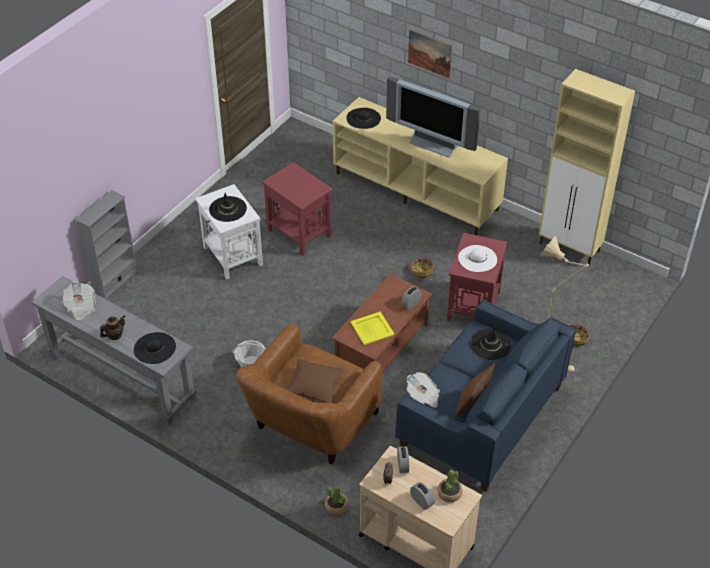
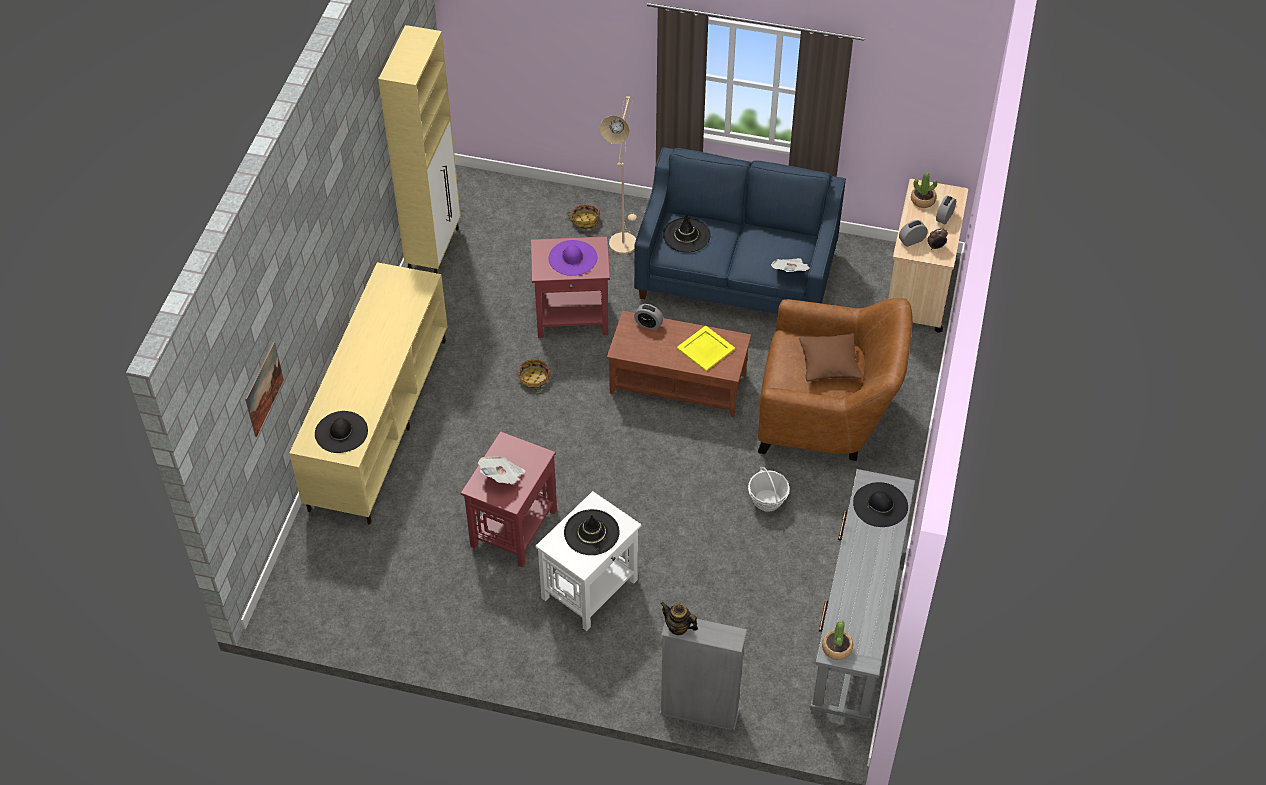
camera: 110 degrees left, 5 degrees up
(81, 307) = (858, 613): newspaper -> newspaper (502, 477)
(114, 335) = (883, 554): teapot -> teapot (678, 627)
(336, 506) = (917, 361): potted plant -> potted plant (837, 648)
(430, 53) = (307, 280): picture -> picture (263, 389)
(435, 144) = (374, 339): television -> none
(472, 404) = (777, 233): brown pillow -> none
(477, 258) = (573, 258): white hat -> purple hat

